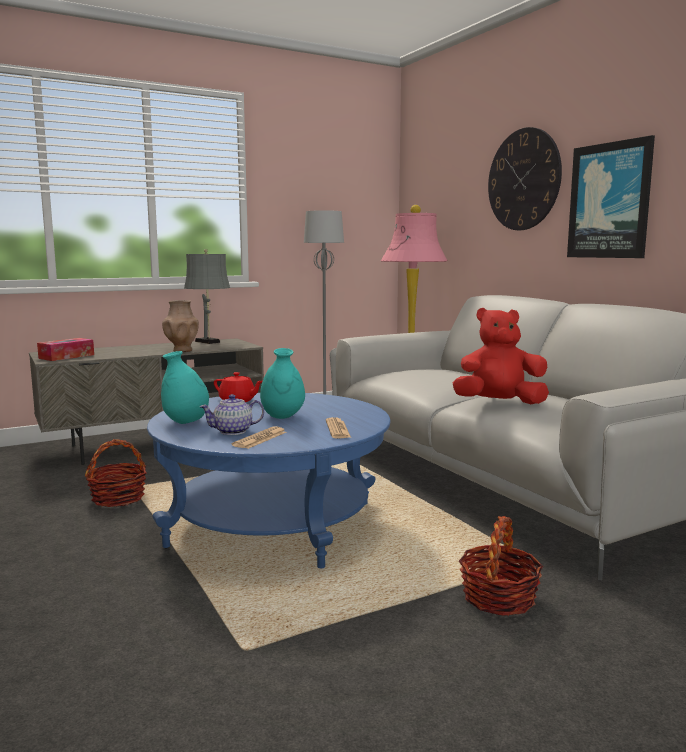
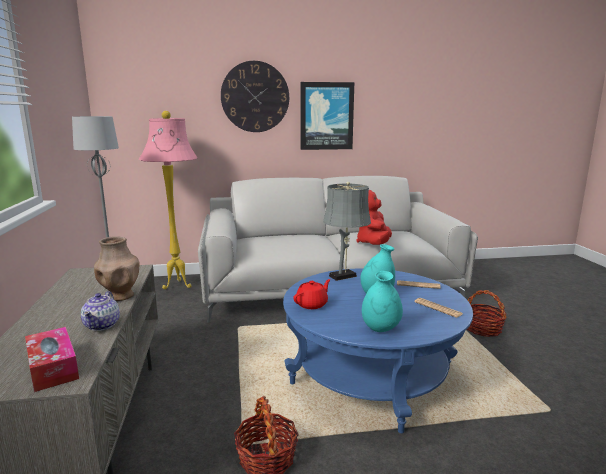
camera: 70 degrees left, 5 degrees up
(209, 342) = (78, 281): grey table lamp -> grey table lamp (345, 275)
(233, 431) = (415, 314): teapot -> teapot (102, 325)

